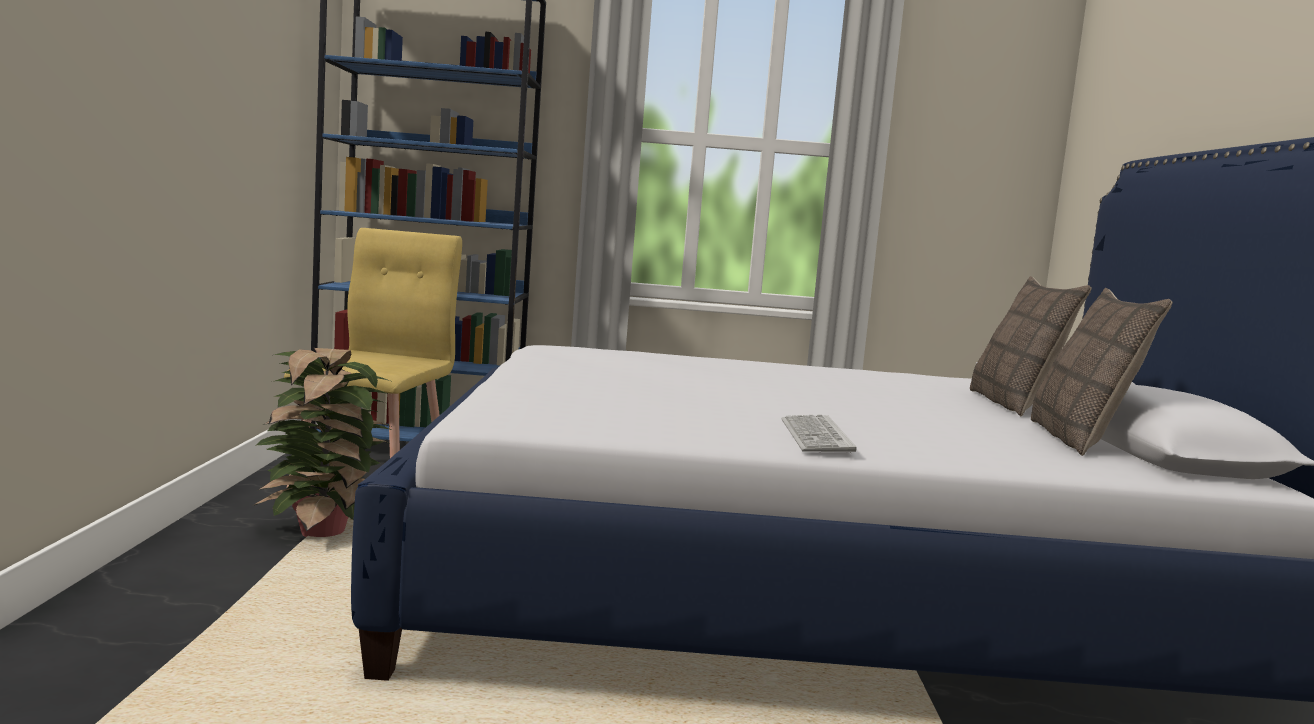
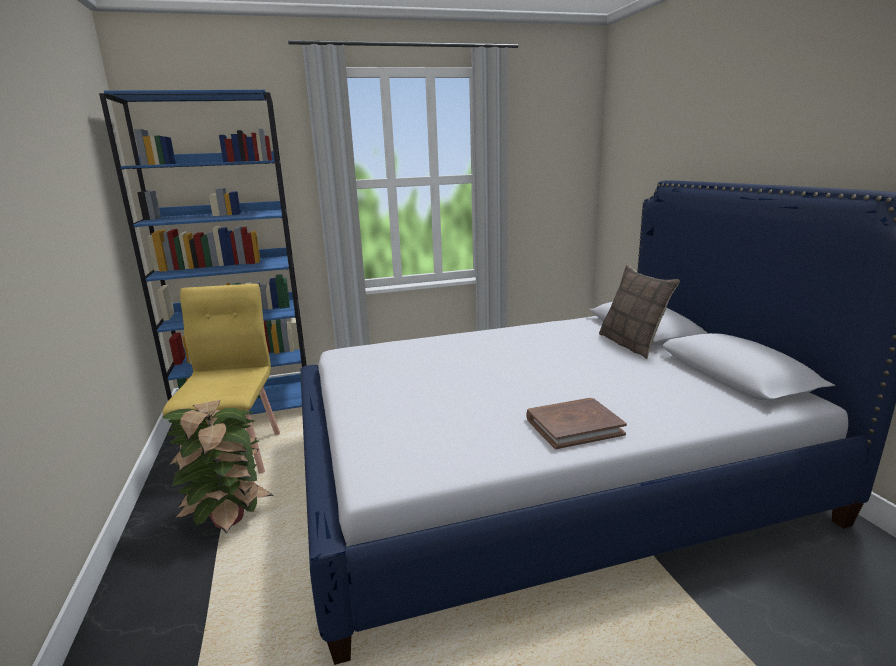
camera: 15 degrees left, 10 degrees up
(815, 436) = (574, 426): keyboard -> brown book
(1081, 440) = (694, 378): pillow -> none

